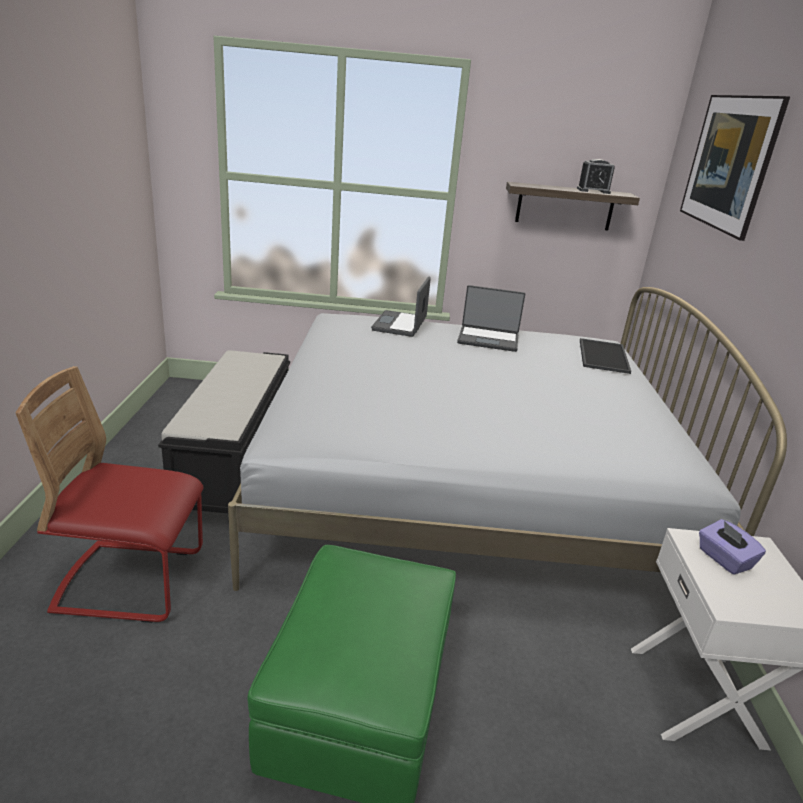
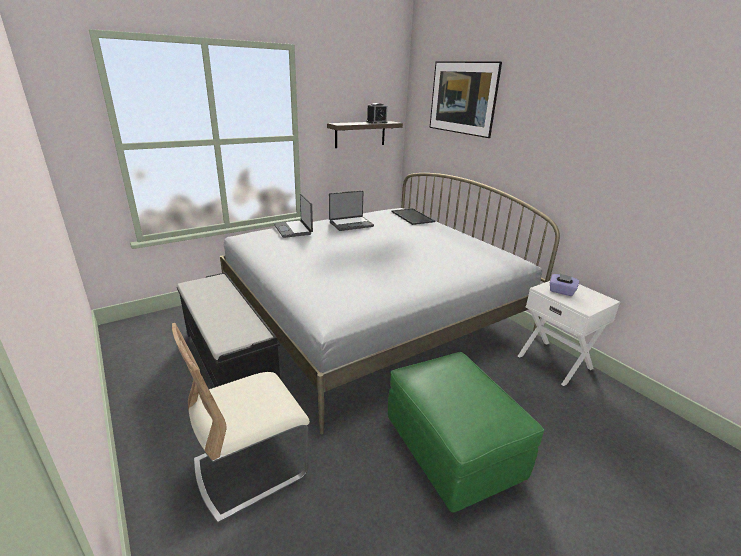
camera: 35 degrees left, 0 degrees up
(131, 581) = (250, 468): red chair -> beige chair

